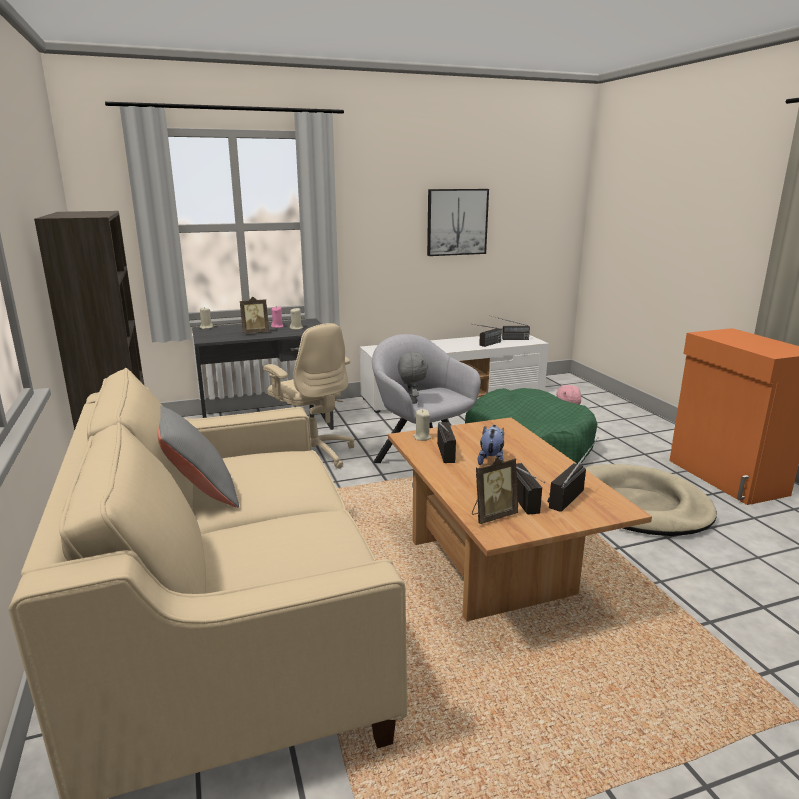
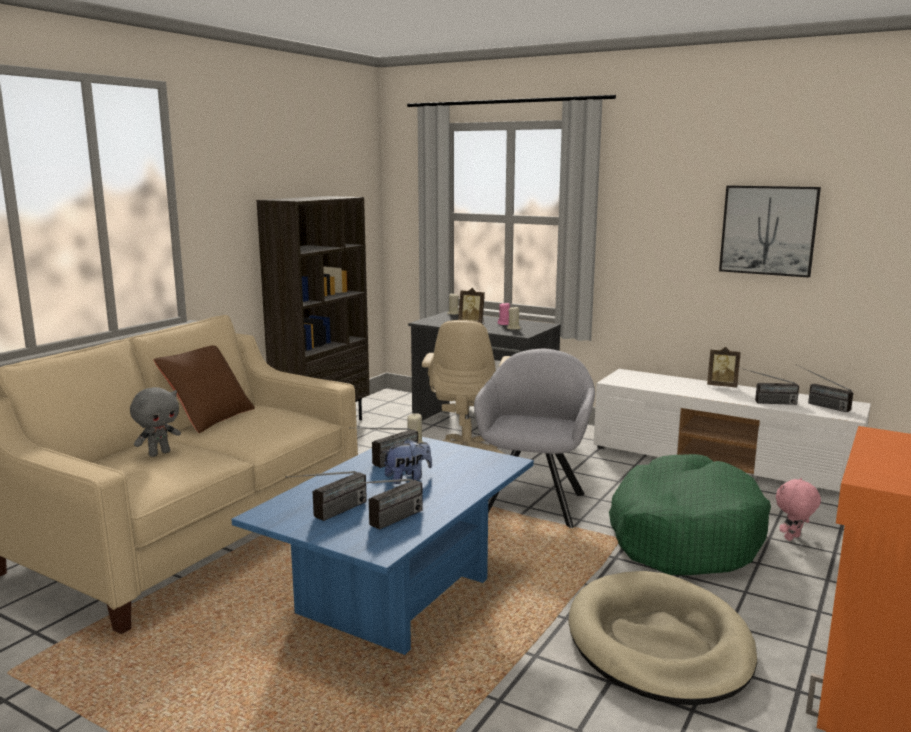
camera: 50 degrees right, 5 degrees down
(197, 491) = (209, 417): grey pillow -> brown pillow
(412, 401) = (511, 422): grey plush toy -> grey plush toy (159, 453)
(492, 516) = (293, 505): picture frame -> picture frame (722, 386)
(495, 567) = (398, 599): brown coffee table -> blue coffee table
(571, 493) = (385, 523): radio -> radio turned 135 degrees clockwise

